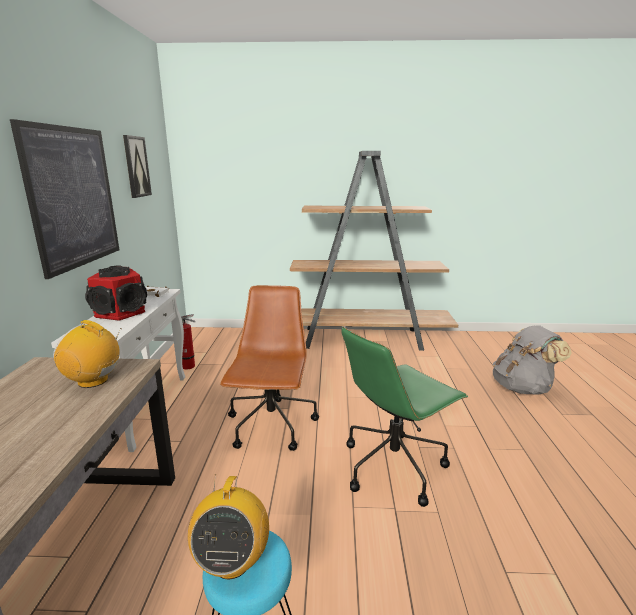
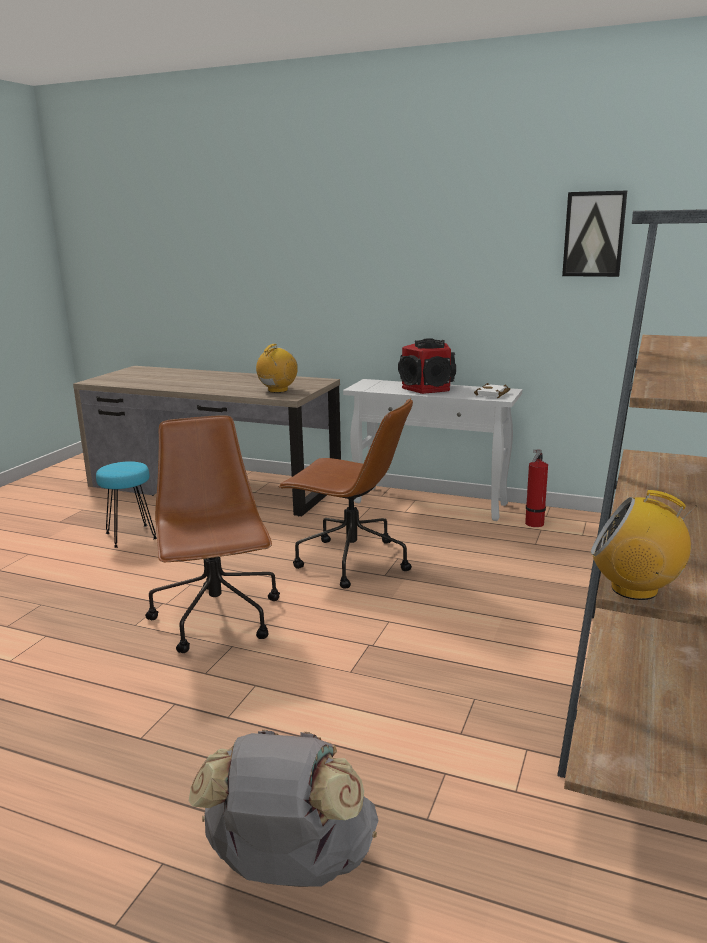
camera: 110 degrees right, 0 degrees up
(73, 197) = (437, 264): picture -> none
(232, 561) = (125, 464): radio -> radio (635, 589)
(394, 465) = (218, 619): green office chair -> brown office chair

